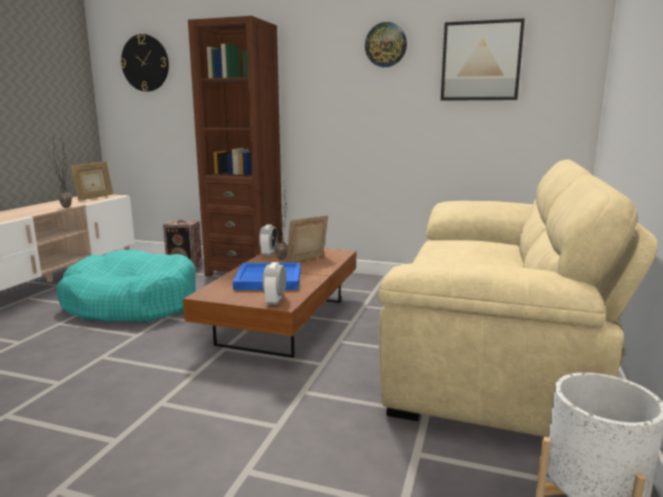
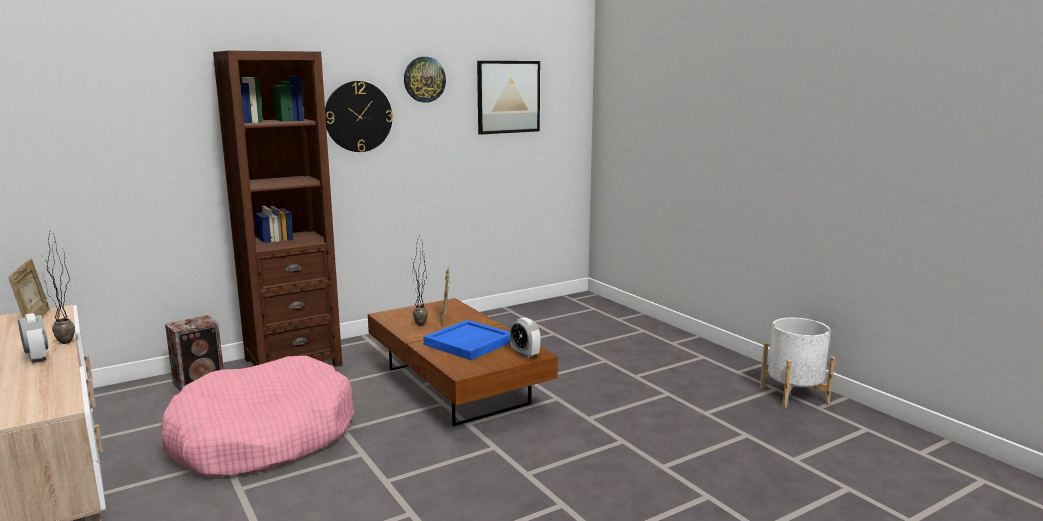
camera: 50 degrees left, 0 degrees up
(132, 303) = (263, 437): turquoise dog bed -> pink dog bed
(145, 63) = (74, 95): wall clock -> wall clock (358, 116)
(269, 253) = (393, 324): alarm clock -> alarm clock (37, 357)
(494, 350) = (623, 345): beige sofa -> none

